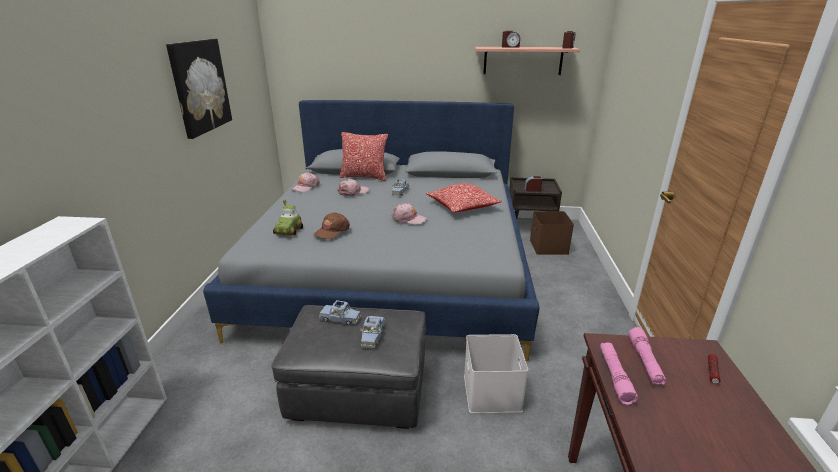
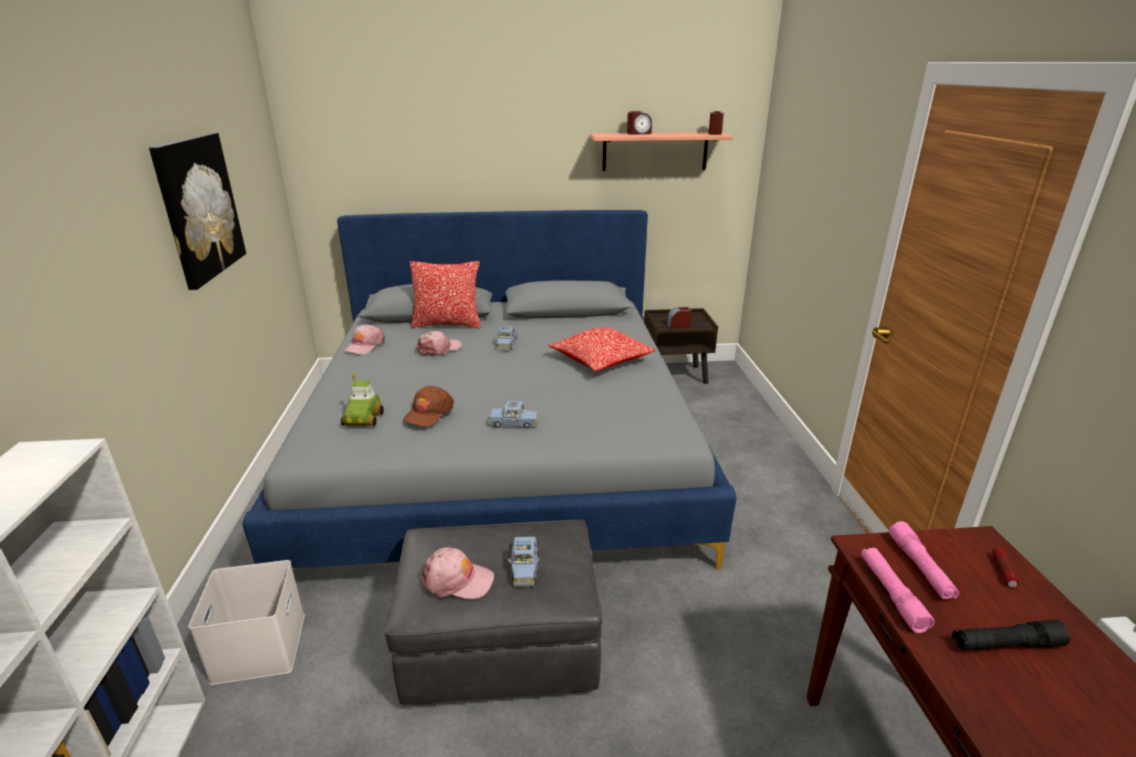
camera: 10 degrees left, 0 degrees up
(340, 319) = (469, 545): blue toy car -> blue toy car (513, 423)
(408, 219) = (532, 385): pink cap -> pink cap (457, 580)
(490, 391) = (682, 619): white storage box -> white storage box (258, 646)
(549, 247) = (708, 402): brown storage box -> none
(693, 422) = (1005, 645): none -> black flashlight

